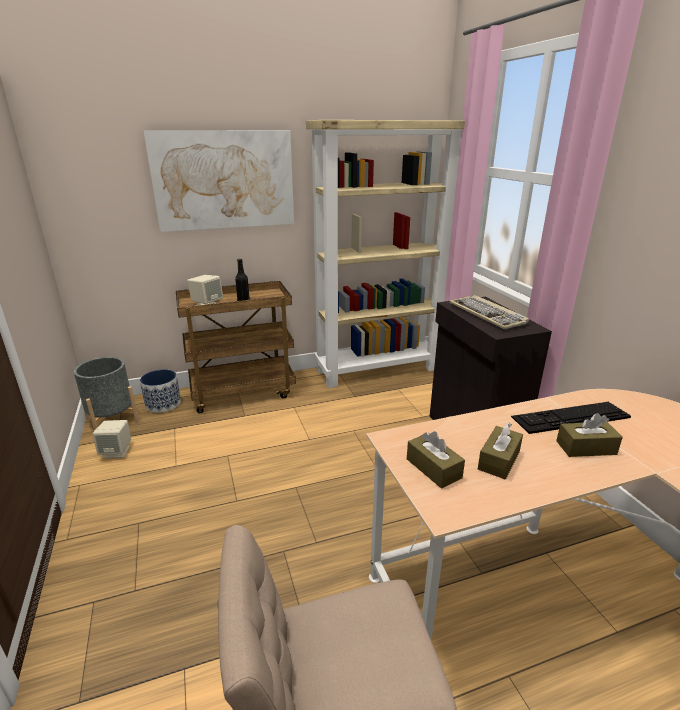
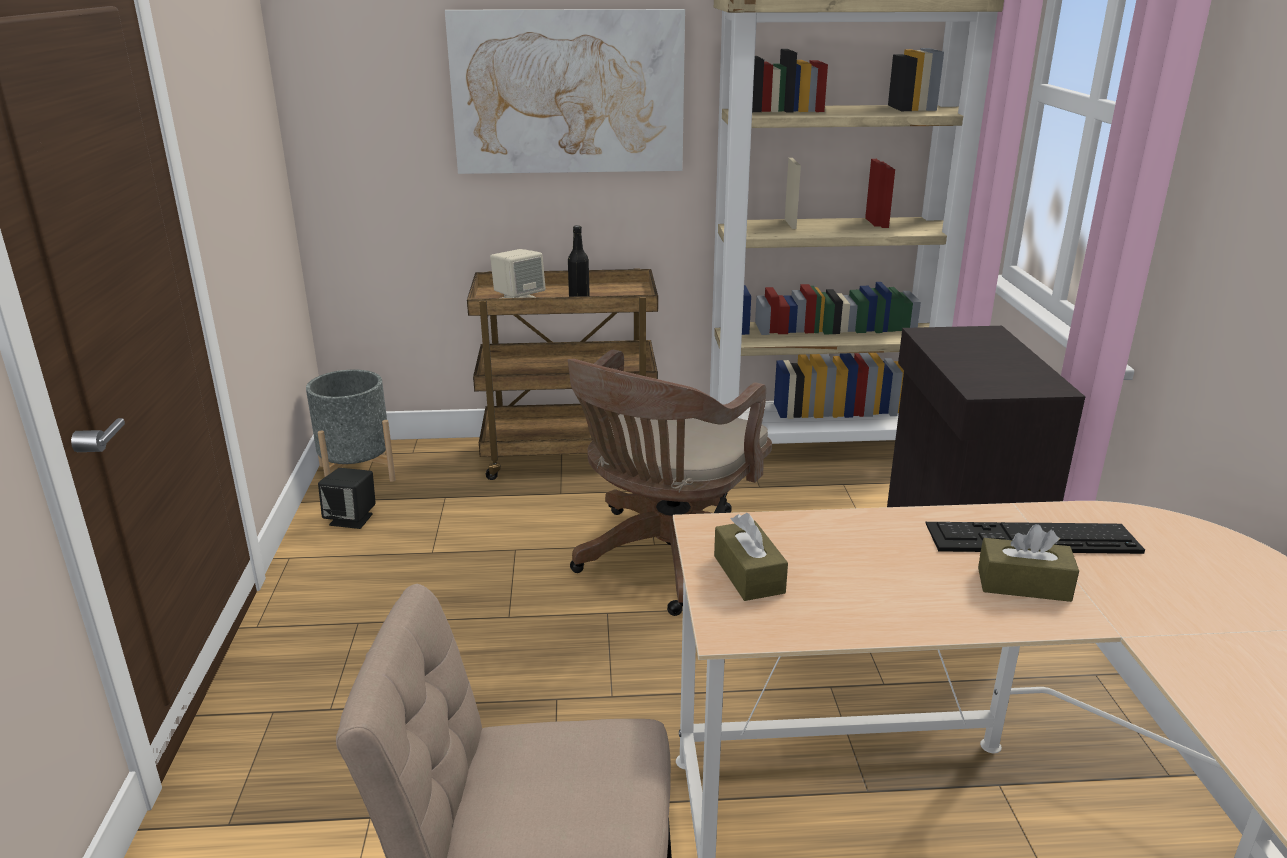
camera: 15 degrees right, 0 degrees up
(117, 451) = (352, 519): beige speaker -> black speaker
(163, 404) = (439, 458): planter -> none
(319, 448) = (666, 560): none -> brown office chair
(488, 314) = (982, 357): keyboard -> none
(499, 460) = (860, 579): brown tissue box -> none

